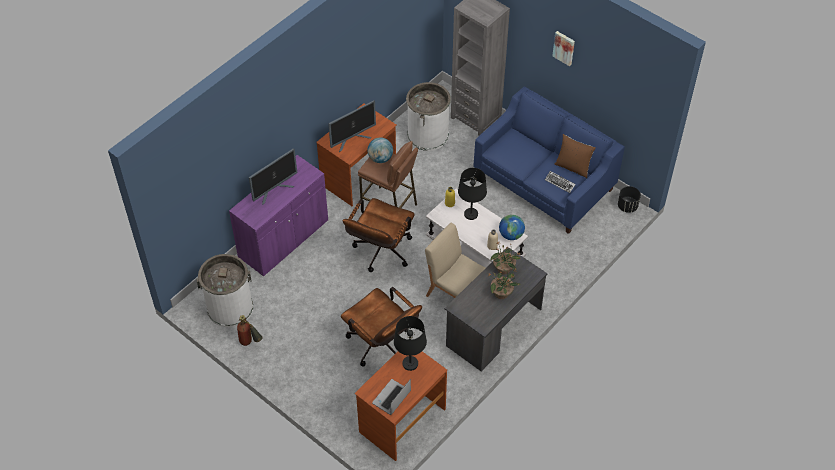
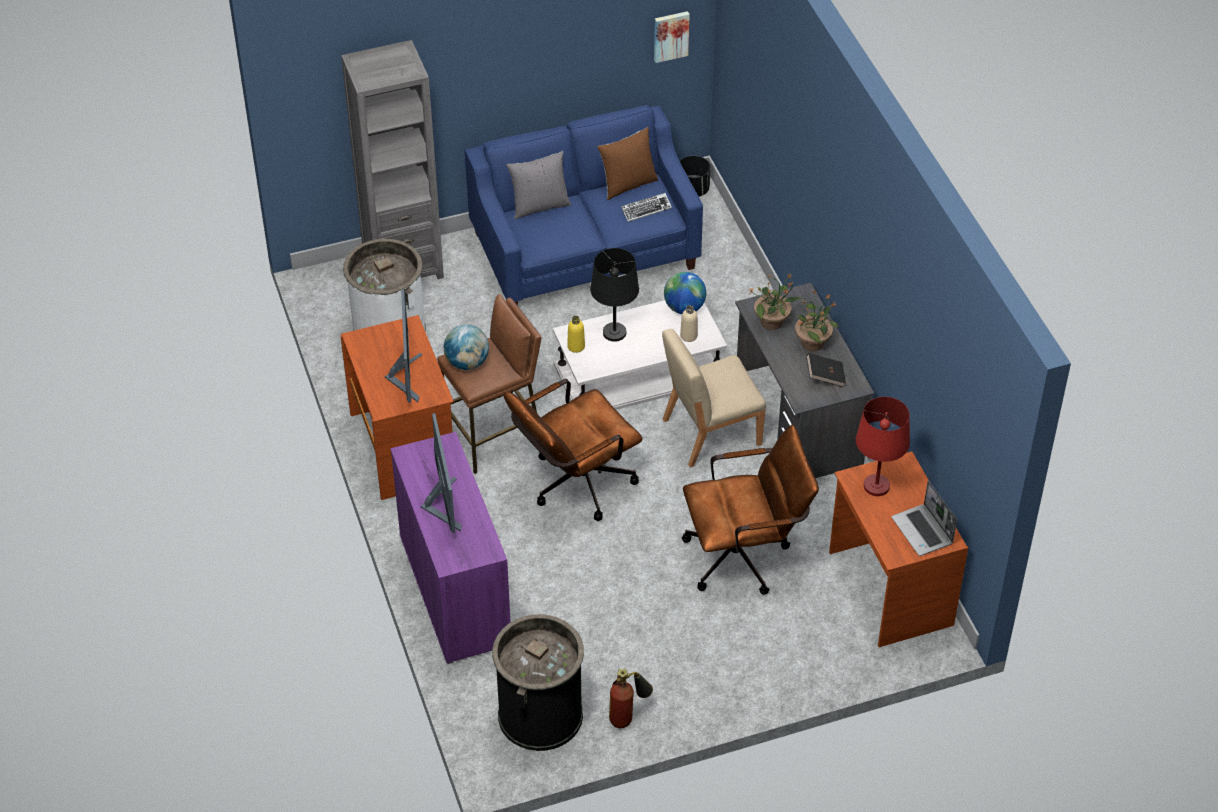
camera: 60 degrees left, 5 degrees down
(230, 307) = (540, 715): white trash can -> black trash can
(380, 254) = (574, 485): brown office chair -> brown office chair turned 90 degrees clockwise
(410, 364) = (876, 486): black table lamp -> red table lamp
(480, 309) = (825, 376): none -> black book
(528, 139) = (539, 206): none -> grey pillow
(564, 47) = (521, 31): picture -> picture (670, 35)

